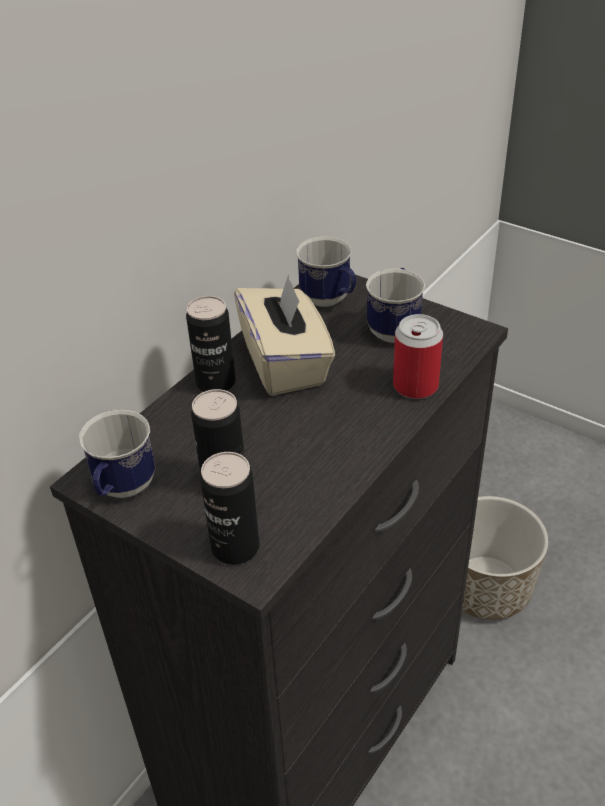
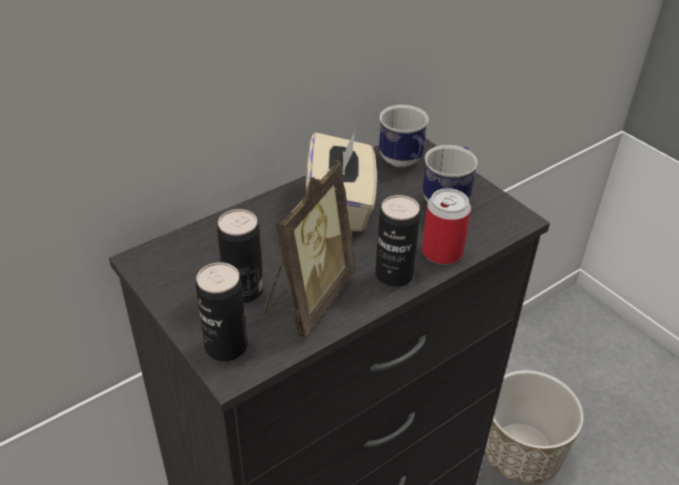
camera: 15 degrees right, 0 degrees up
(122, 490) = (161, 276): mug -> none
(216, 382) = (276, 207): can -> can (394, 275)
(299, 470) = (308, 298): none -> picture frame

